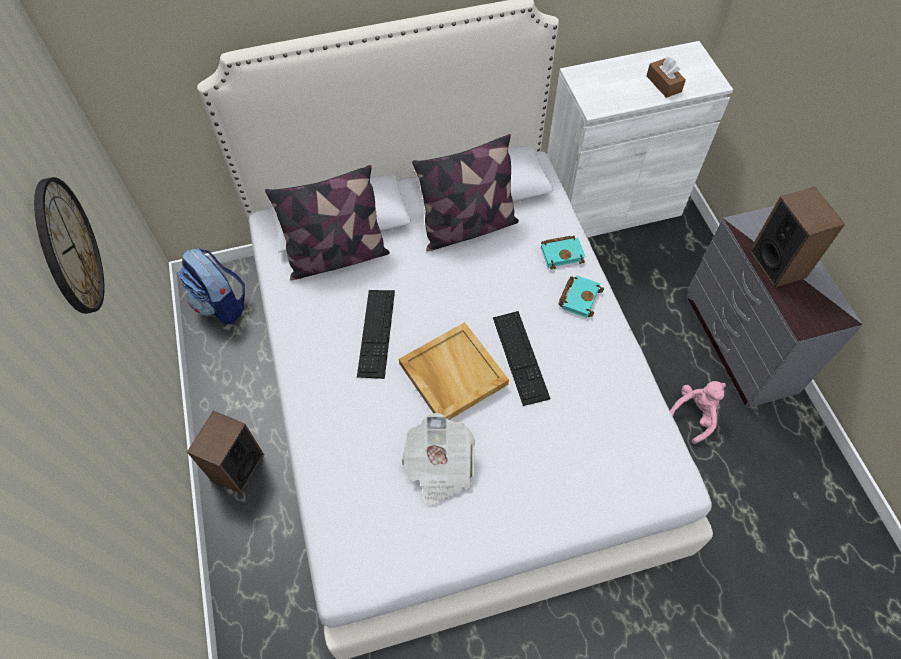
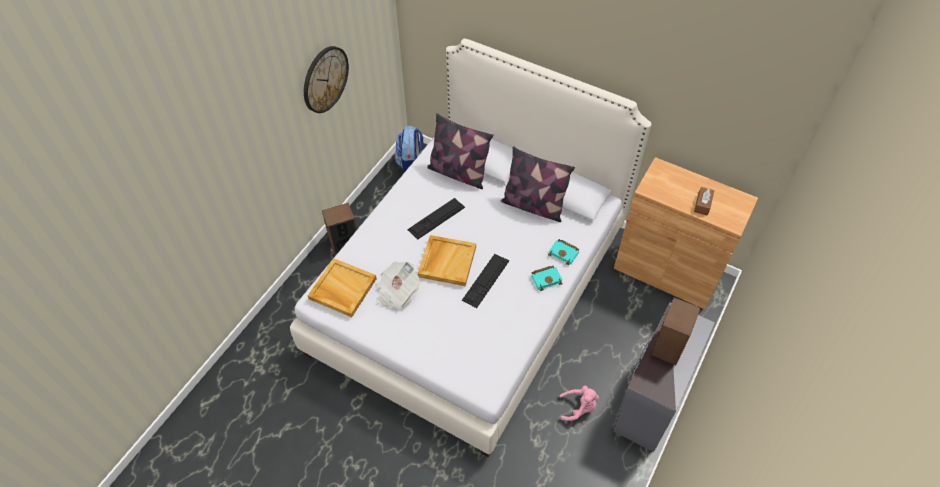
camera: 45 degrees right, 5 degrees down
(365, 530) = (342, 289): none -> beige tray
(610, 205) = (667, 271): white cabinet -> brown cabinet

